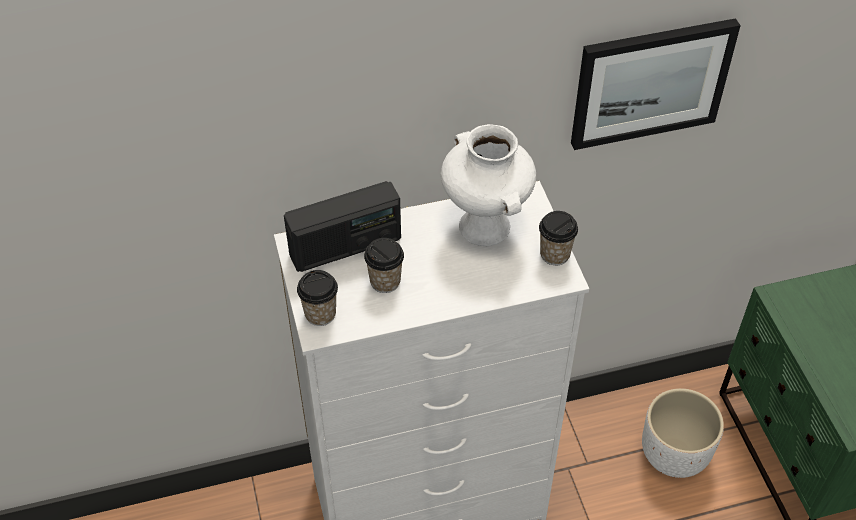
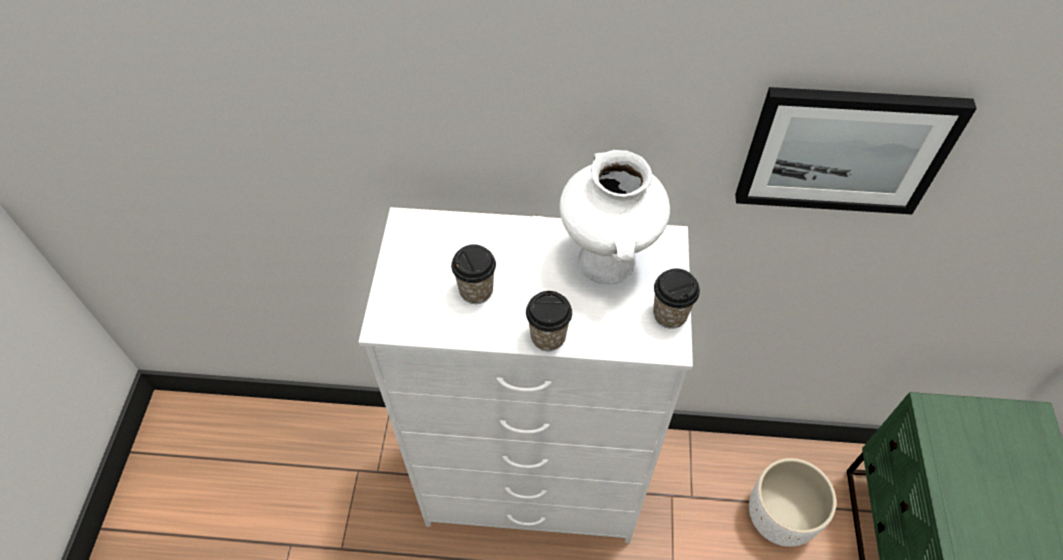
camera: 20 degrees right, 5 degrees up
(320, 314) = (394, 306): cup -> cup (548, 337)
(345, 247) = (453, 241): radio -> none

